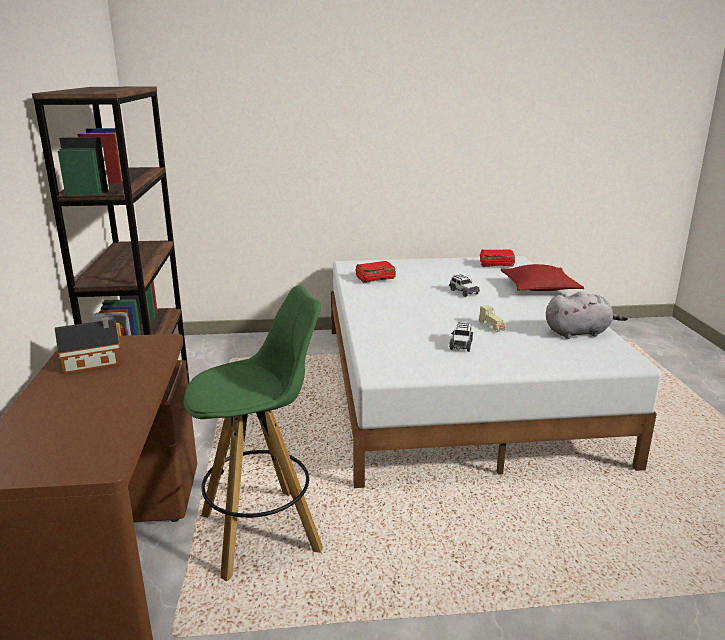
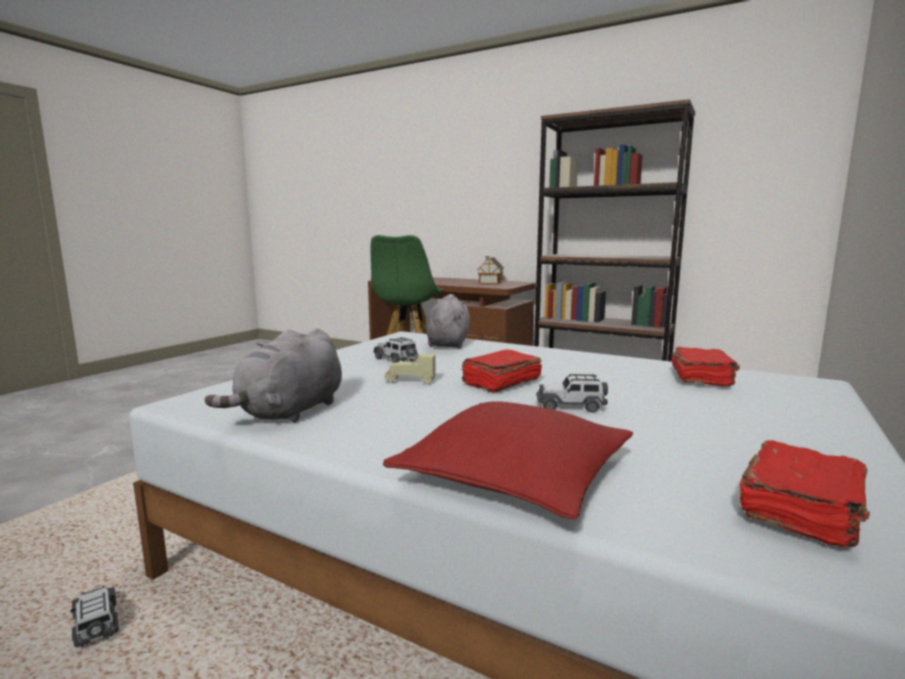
camera: 125 degrees right, 10 degrees down
(385, 345) = (448, 343): none -> grey plush toy
(455, 309) = (500, 383): none -> red book
(671, 460) = (97, 626): none -> toy car

